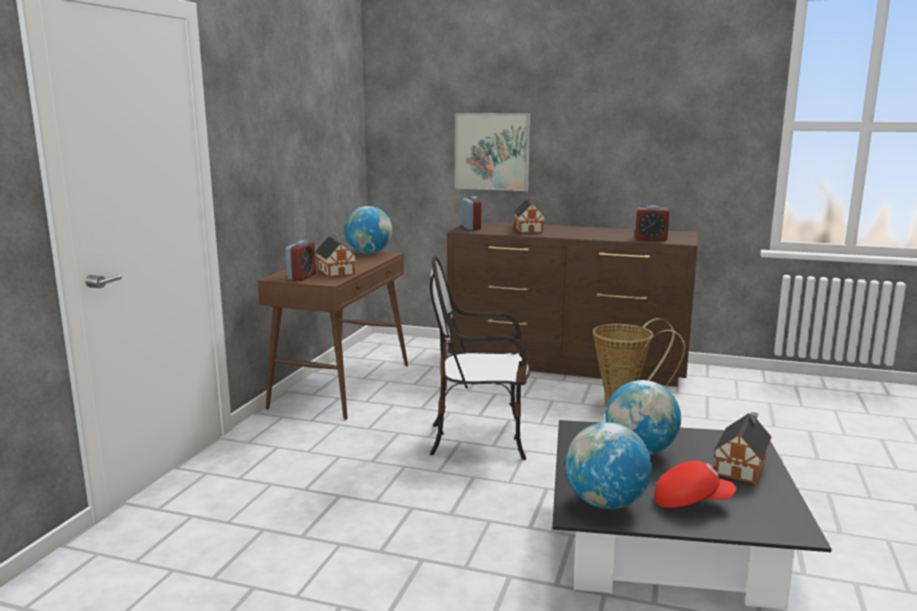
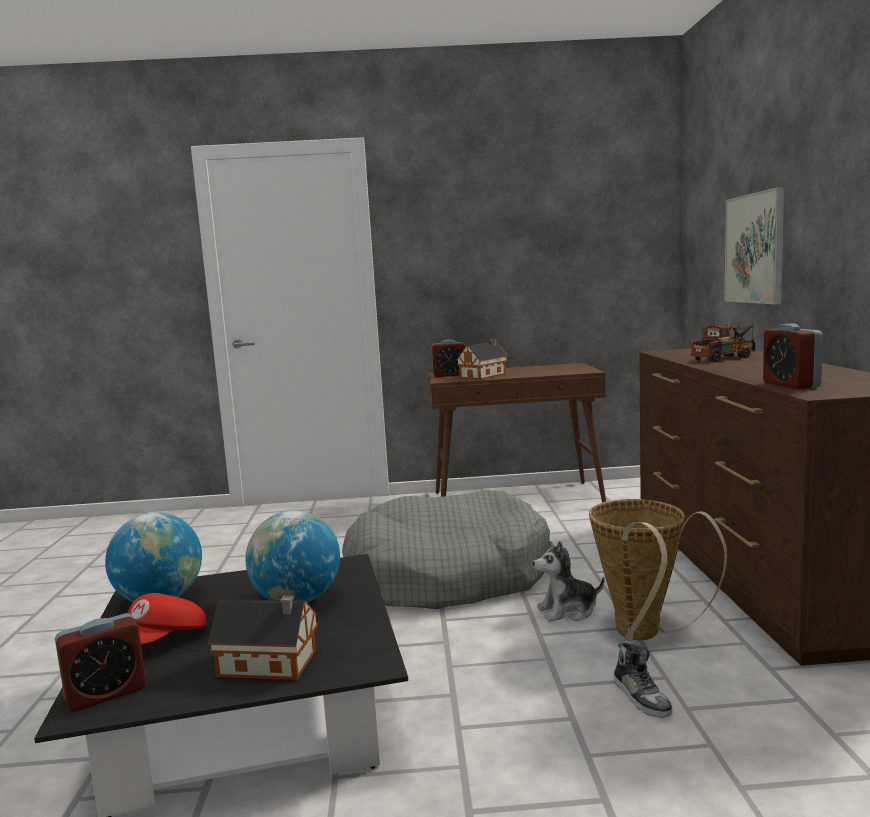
camera: 70 degrees right, 5 degrees down
(369, 253) = (578, 368): globe -> none
(471, 227) = (684, 350): alarm clock -> alarm clock (106, 694)
(479, 439) = (447, 575): chair -> grey dog bed
(529, 229) = (726, 358): toy house -> toy truck
(577, 417) = (568, 611): none -> plush toy
(691, 502) = (164, 641): red cap -> red cap turned 45 degrees clockwise
(692, 424) = (641, 697): none -> shoe

